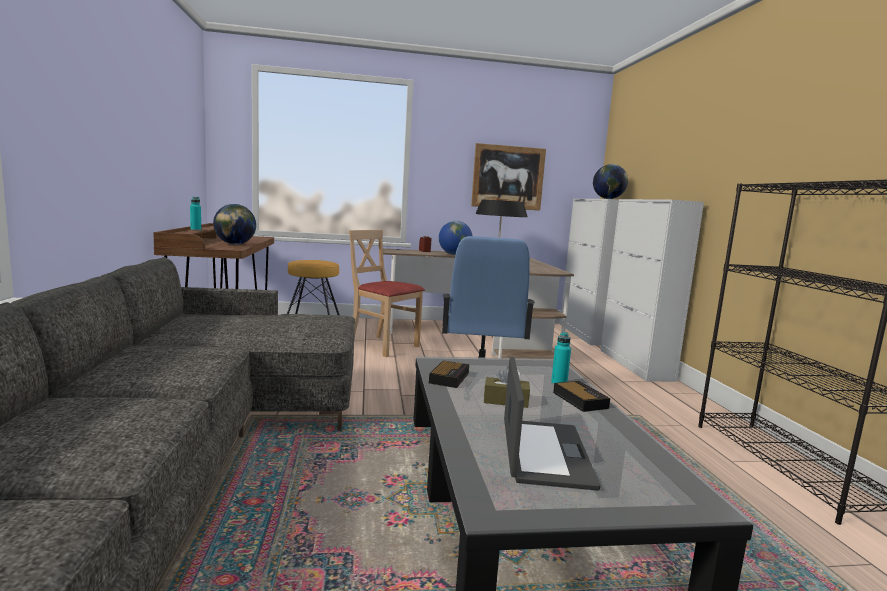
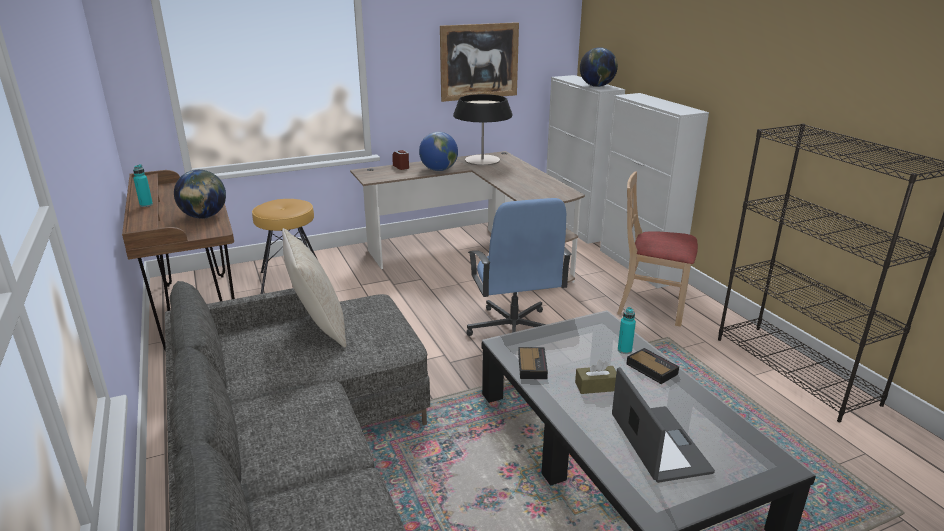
camera: 15 degrees left, 15 degrees up
(269, 320) = (318, 327): none -> beige pillow
(383, 346) = (386, 291): beige chair -> beige chair (651, 307)

